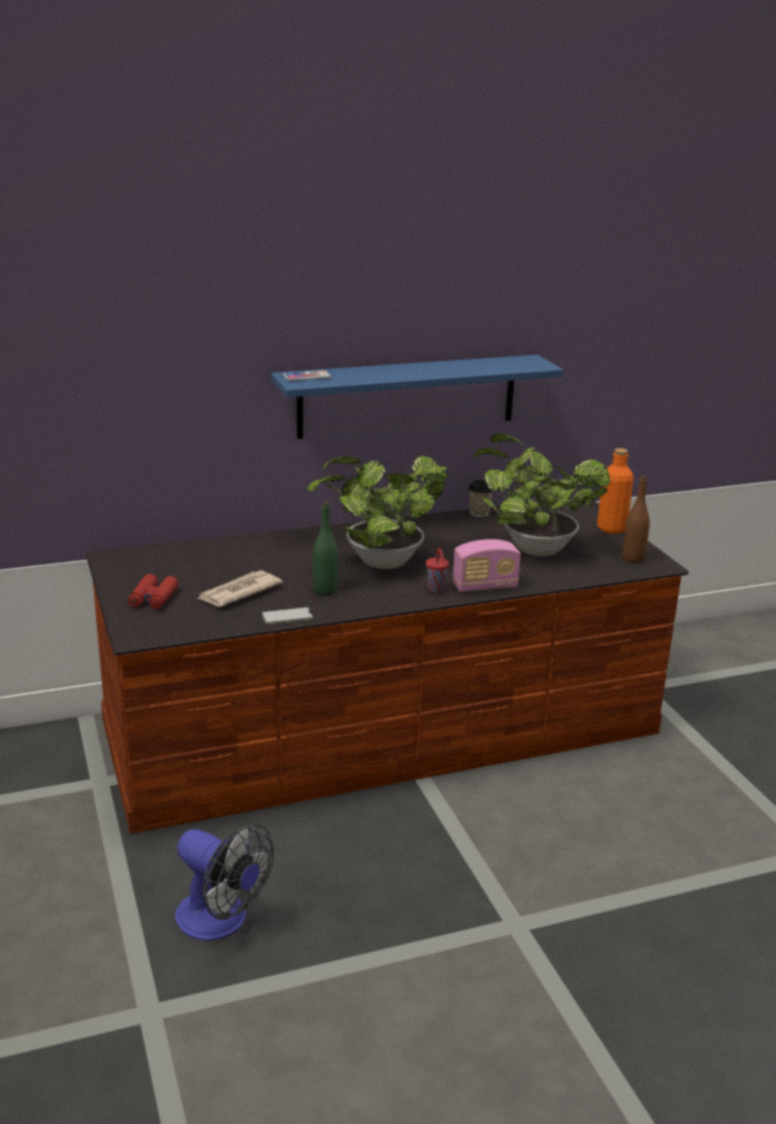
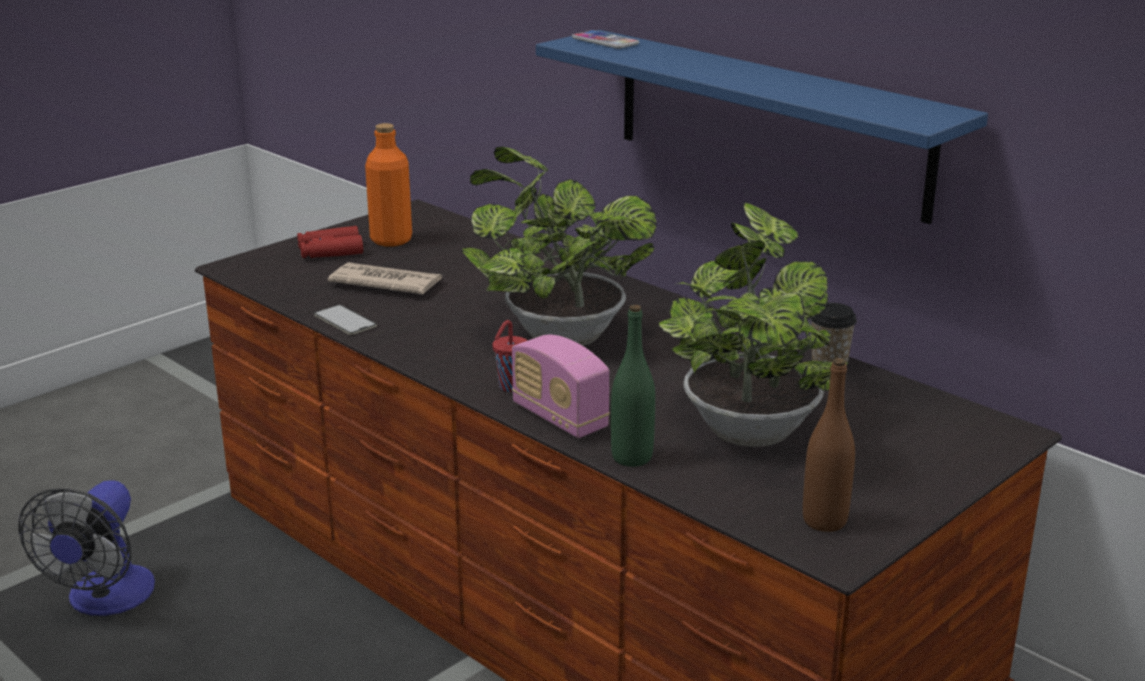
camera: 65 degrees right, 0 degrees up
(325, 590) = (437, 324): green bottle -> green bottle (632, 457)
(611, 529) = (934, 479): orange bottle -> orange bottle (391, 240)

